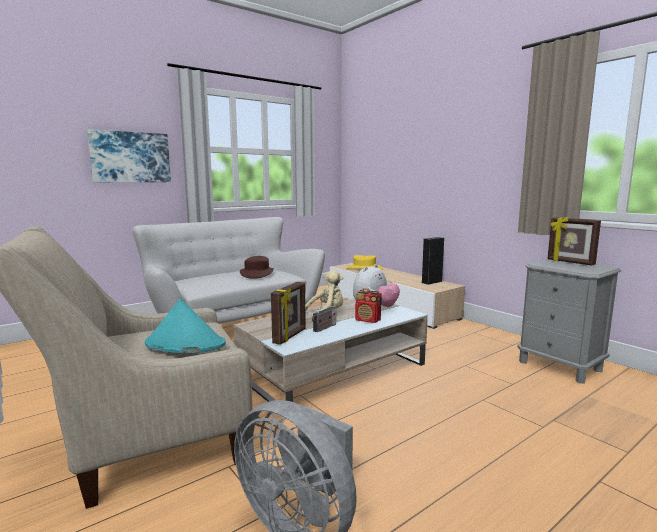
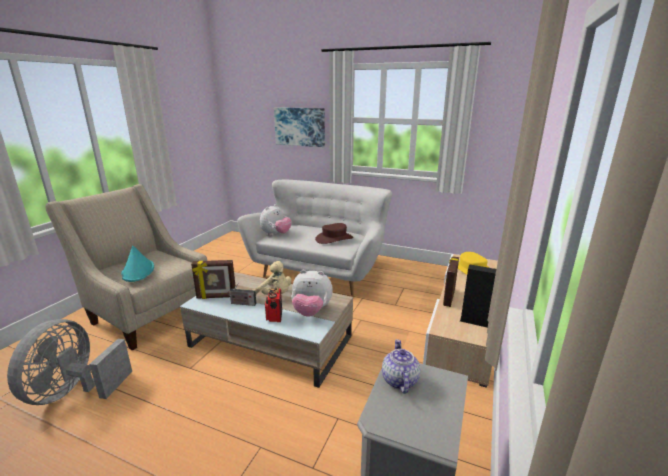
camera: 60 degrees right, 10 degrees up
(191, 288) = (276, 234): none -> plush toy
(552, 265) = (399, 380): none -> teapot
(570, 262) = (446, 398): picture frame -> picture frame (448, 297)

